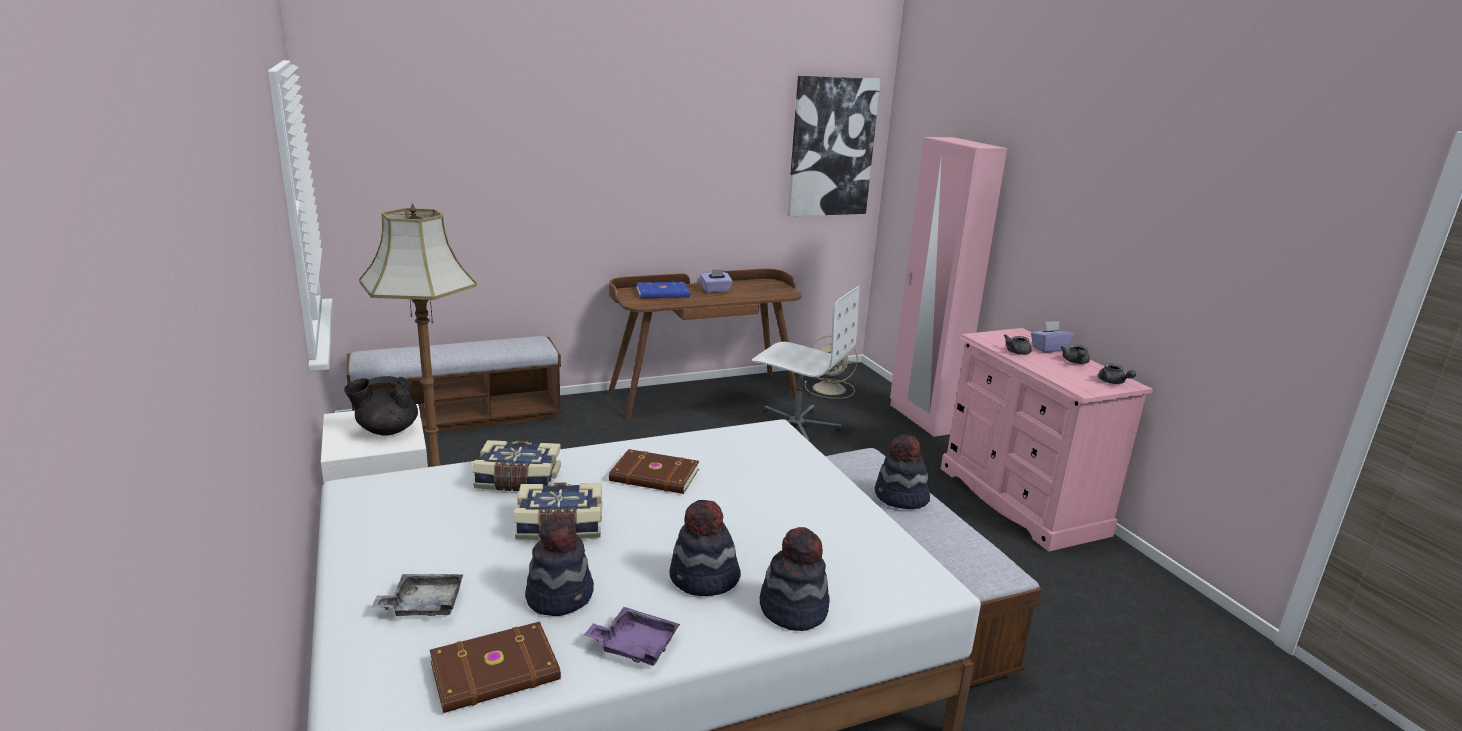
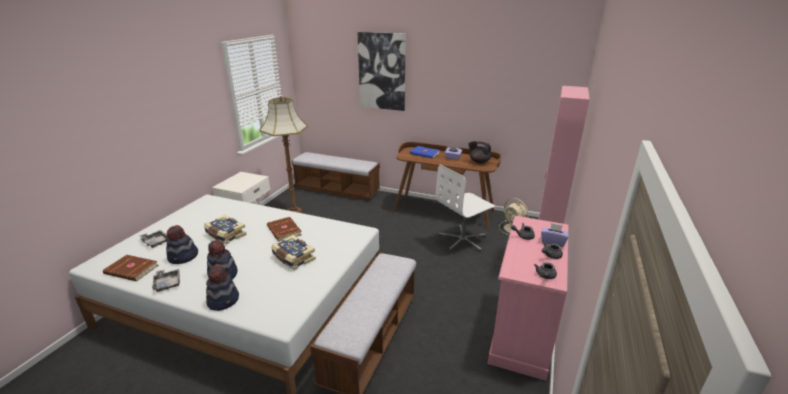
camera: 45 degrees right, 5 degrees up
(386, 430) = (243, 183): black teapot -> black teapot (479, 162)
(518, 480) = (245, 214): book -> book (293, 258)
(634, 645) = (167, 283): purple tray -> grey tray
(796, 425) = (463, 240): white office chair -> white office chair turned 75 degrees clockwise
(831, 147) = (543, 85): picture -> picture (382, 71)
(900, 498) = (374, 286): hat -> none

